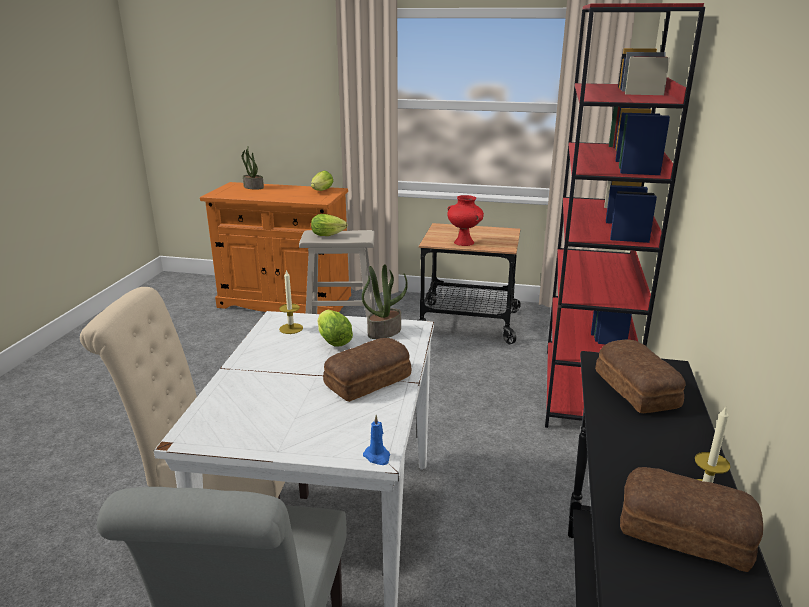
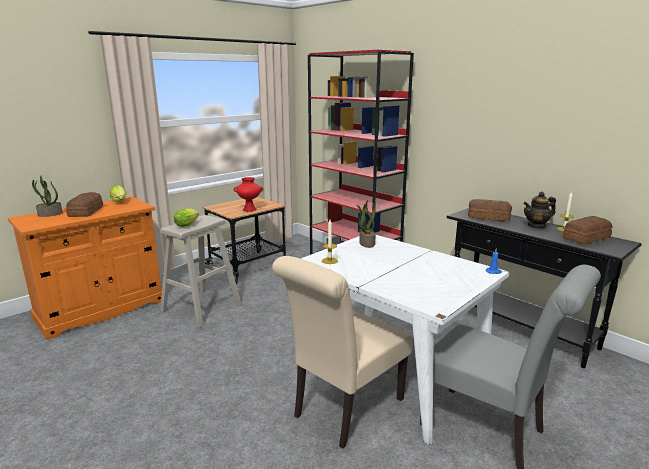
camera: 55 degrees left, 5 degrees down
(332, 340) = (360, 255): lettuce -> none
(370, 381) = (419, 258): bread -> bread (87, 211)
(670, 451) = (536, 226): none -> teapot

